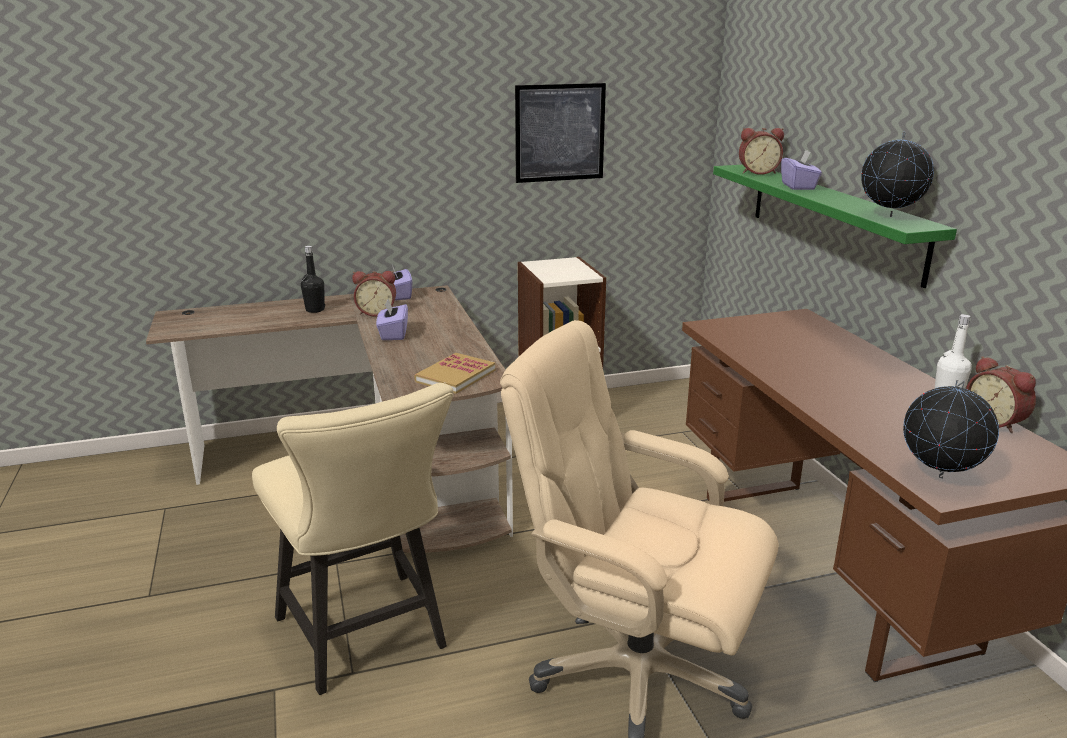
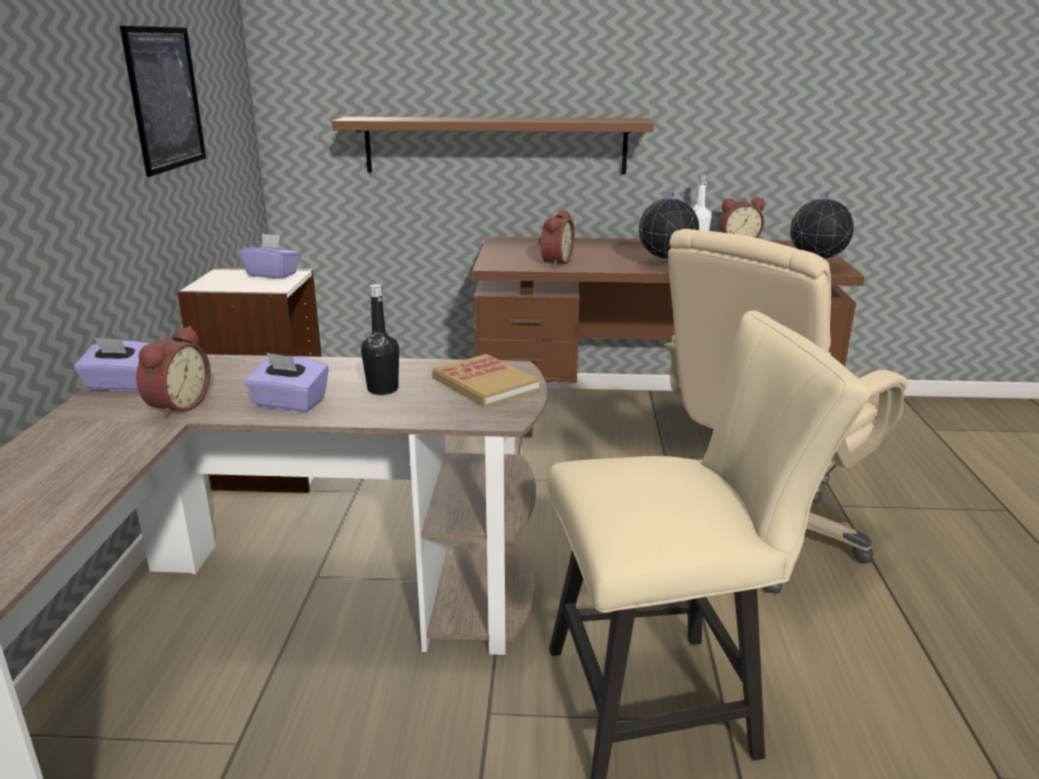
camera: 70 degrees left, 0 degrees up
(315, 310) = (78, 451): black bottle -> black bottle (383, 389)
(757, 172) = (389, 118): alarm clock -> alarm clock (554, 262)
(798, 186) = (467, 119): purple tissue box -> purple tissue box (272, 274)
(833, 219) = (495, 145): green shelf -> brown shelf
(889, 217) = (602, 119): globe -> globe (666, 266)

